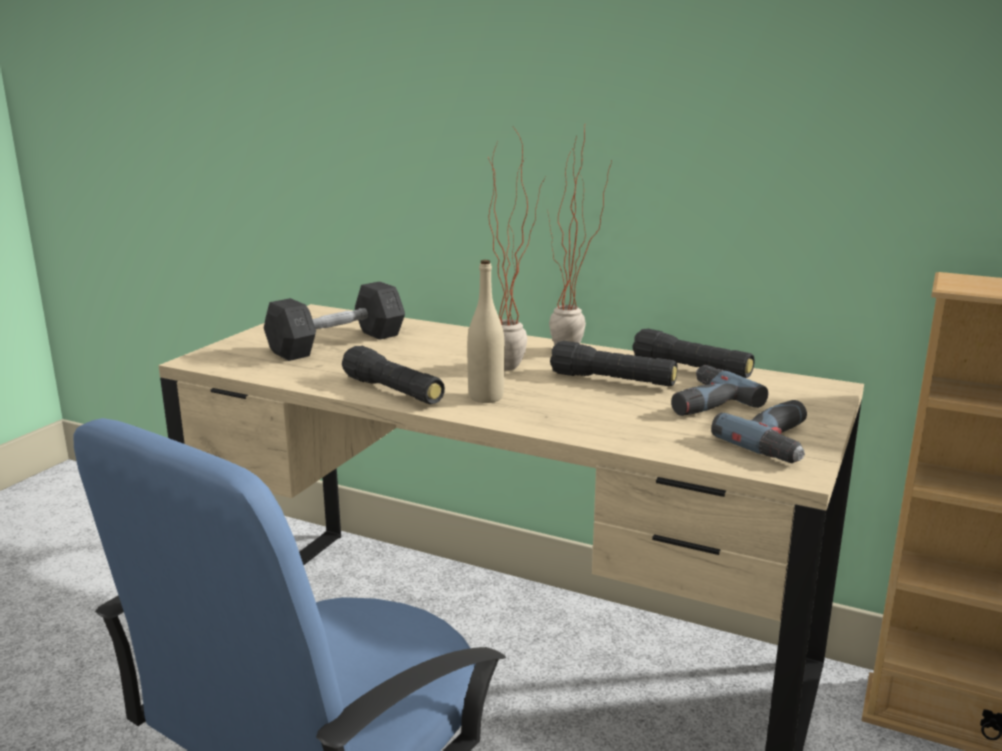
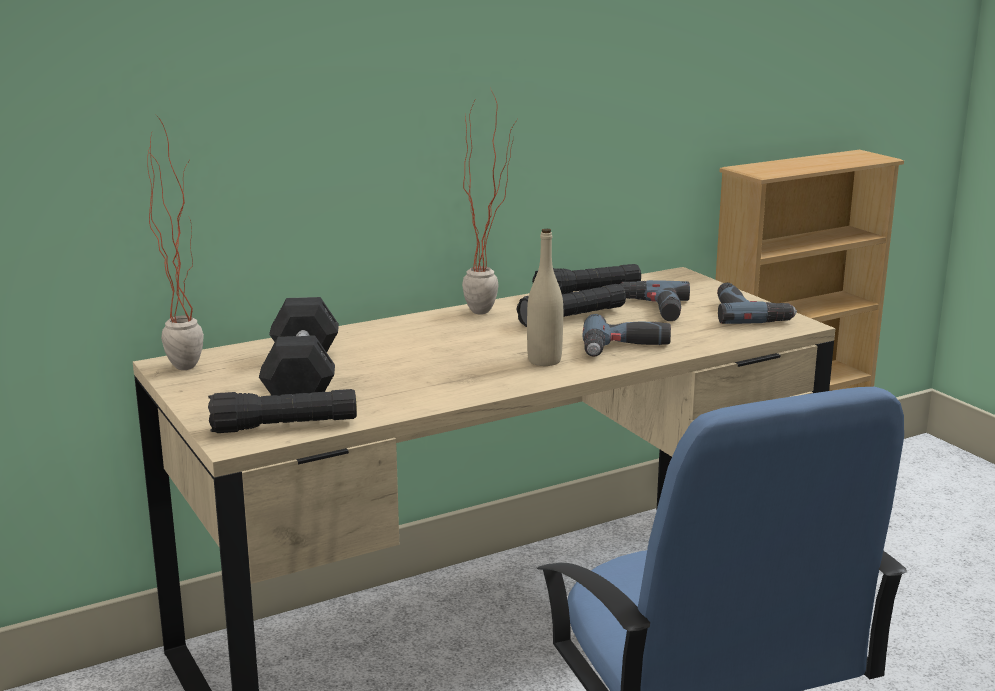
camera: 55 degrees left, 0 degrees up
(393, 392) = (478, 385): black flashlight -> black flashlight (284, 426)
(516, 365) = (485, 334): potted plant -> potted plant (186, 363)
(569, 417) = (625, 348): none -> power drill

